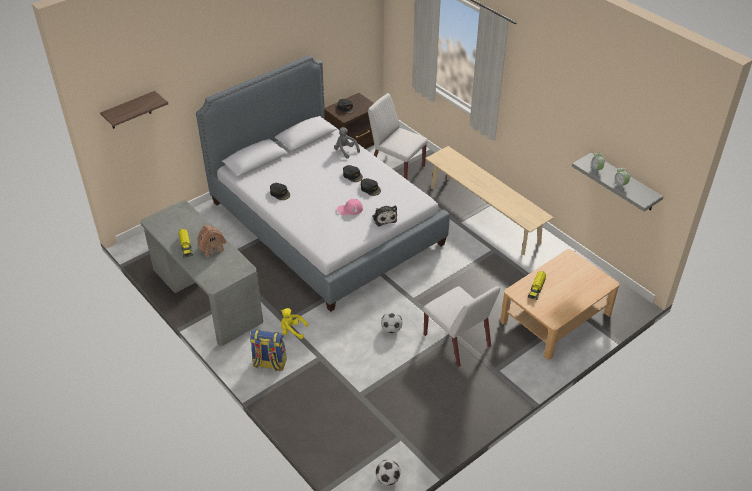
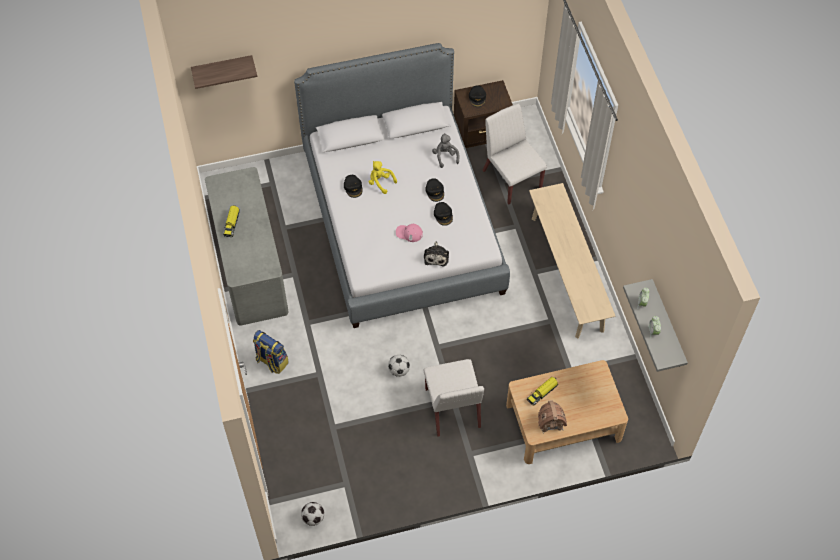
camera: 25 degrees right, 15 degrees up
(212, 249) = (253, 235): toy house -> toy house (550, 422)
(292, 330) = (308, 335): yellow plush toy -> yellow plush toy (380, 182)

